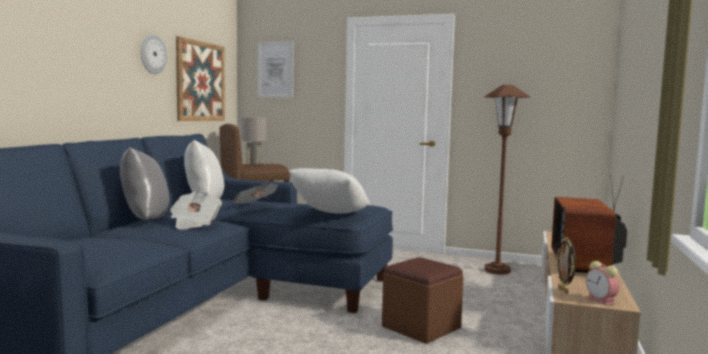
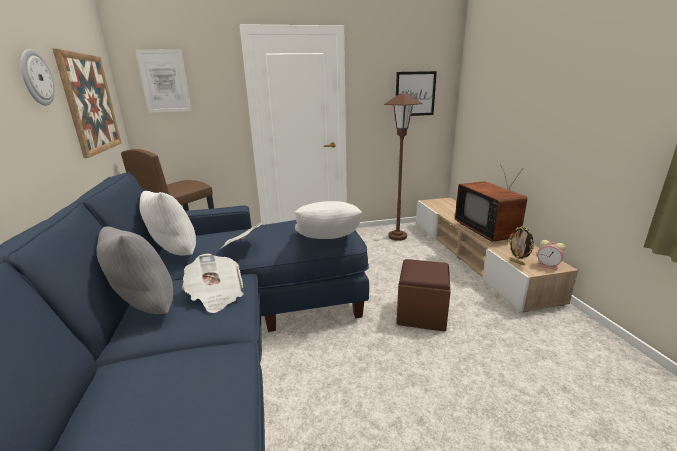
camera: 30 degrees left, 15 degrees up
(253, 163) = (171, 185): grey table lamp -> none
(544, 89) = (415, 94): none -> picture

